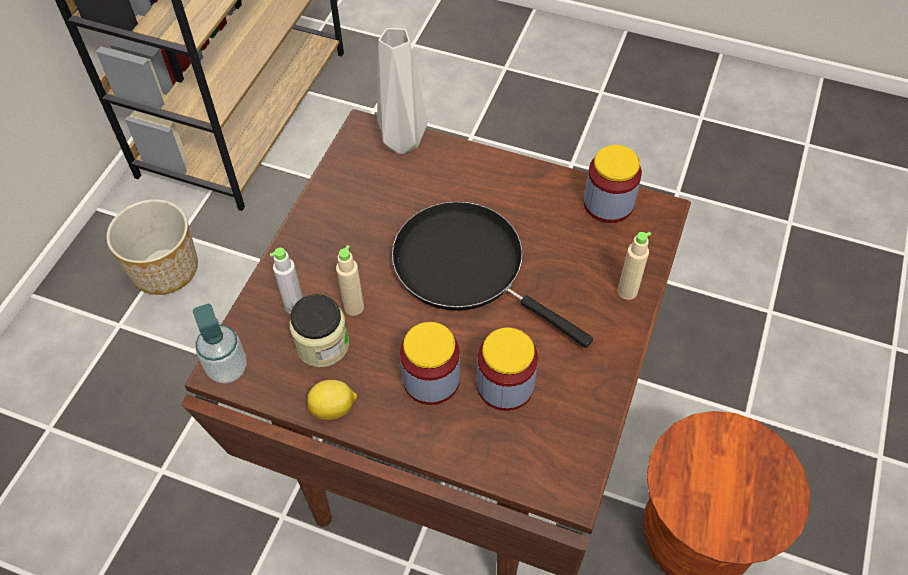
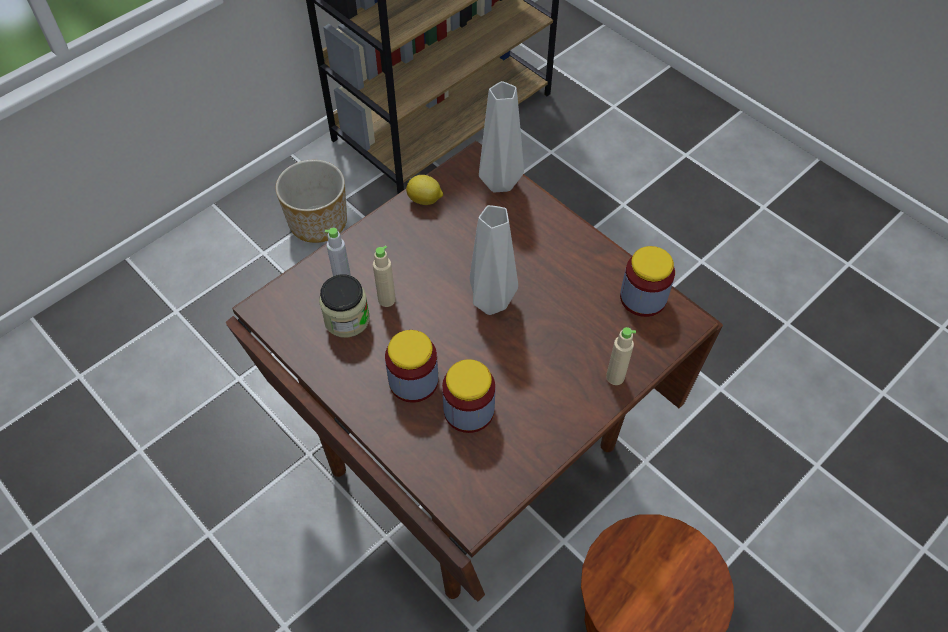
camera: 25 degrees right, 0 degrees up
(227, 368) = (268, 308): soap dispenser -> none
(334, 408) = (328, 371): lemon -> lemon (425, 200)
(466, 267) = (493, 304): black frying pan -> grey vase

